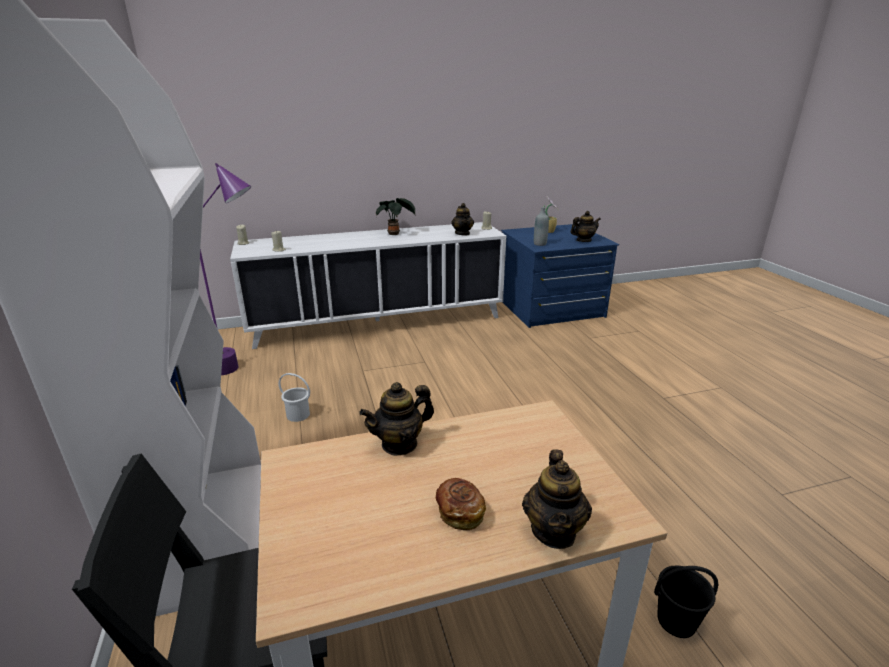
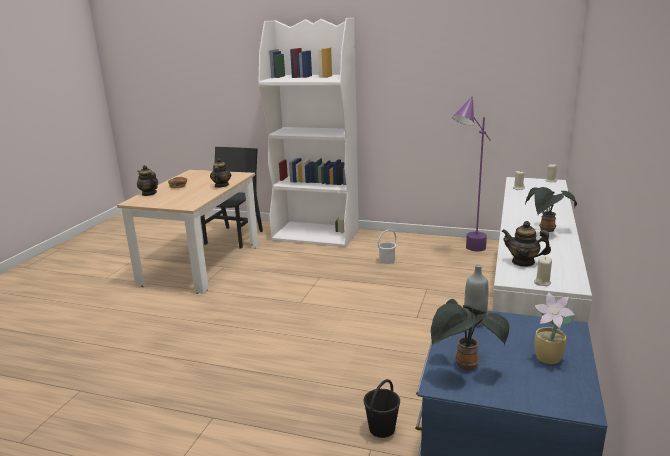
camera: 125 degrees right, 5 degrees down
(583, 240) = (464, 366): teapot -> potted plant
(677, 621) = (122, 307): black bucket -> black bucket (381, 429)

